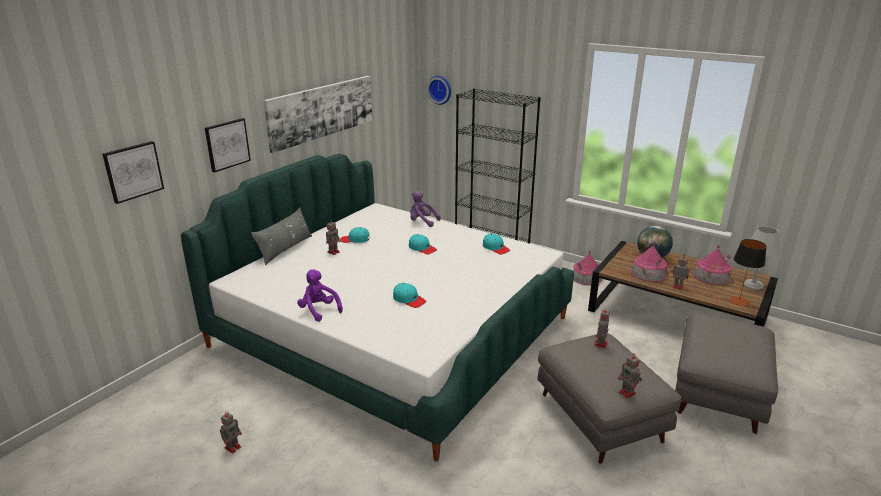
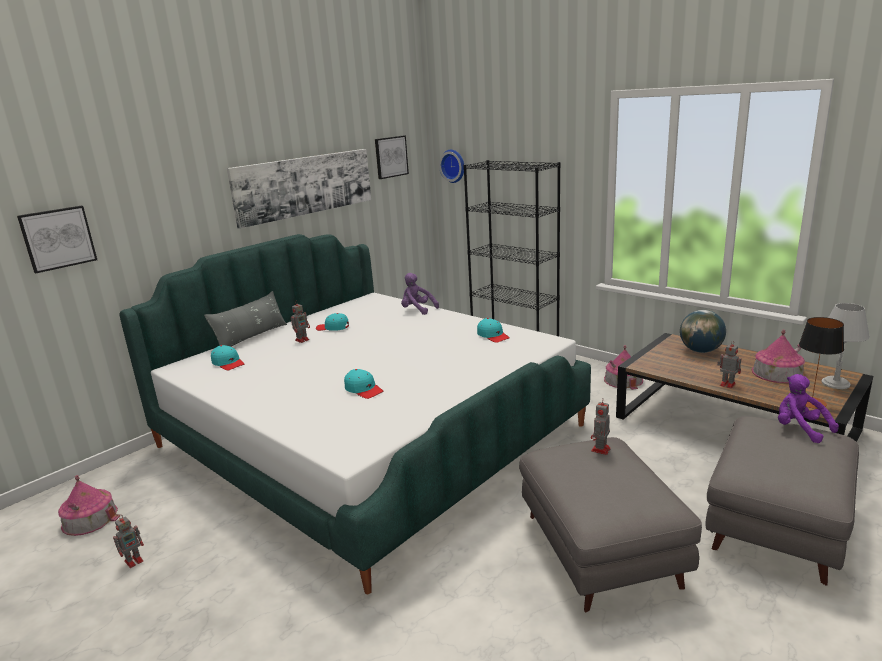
camera: 10 degrees right, 5 degrees down
(227, 144) = (180, 215): picture -> picture (391, 157)
(319, 310) = (253, 400): purple plush toy -> purple plush toy (799, 429)
(422, 248) = (405, 336): turquoise cap -> turquoise cap (228, 363)
(628, 393) = (621, 514): toy robot -> none
(648, 273) = (691, 368): toy house -> toy house (90, 518)

